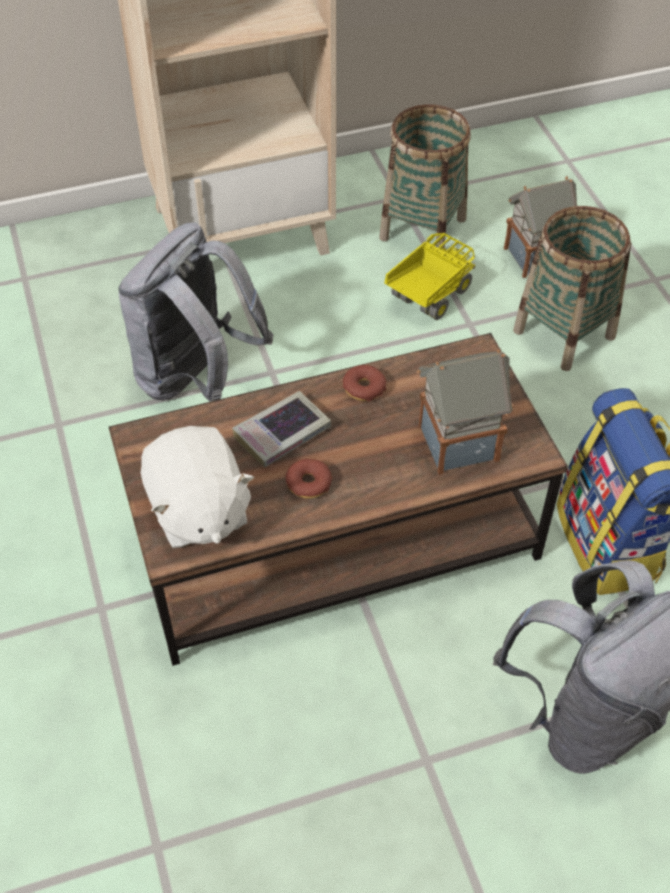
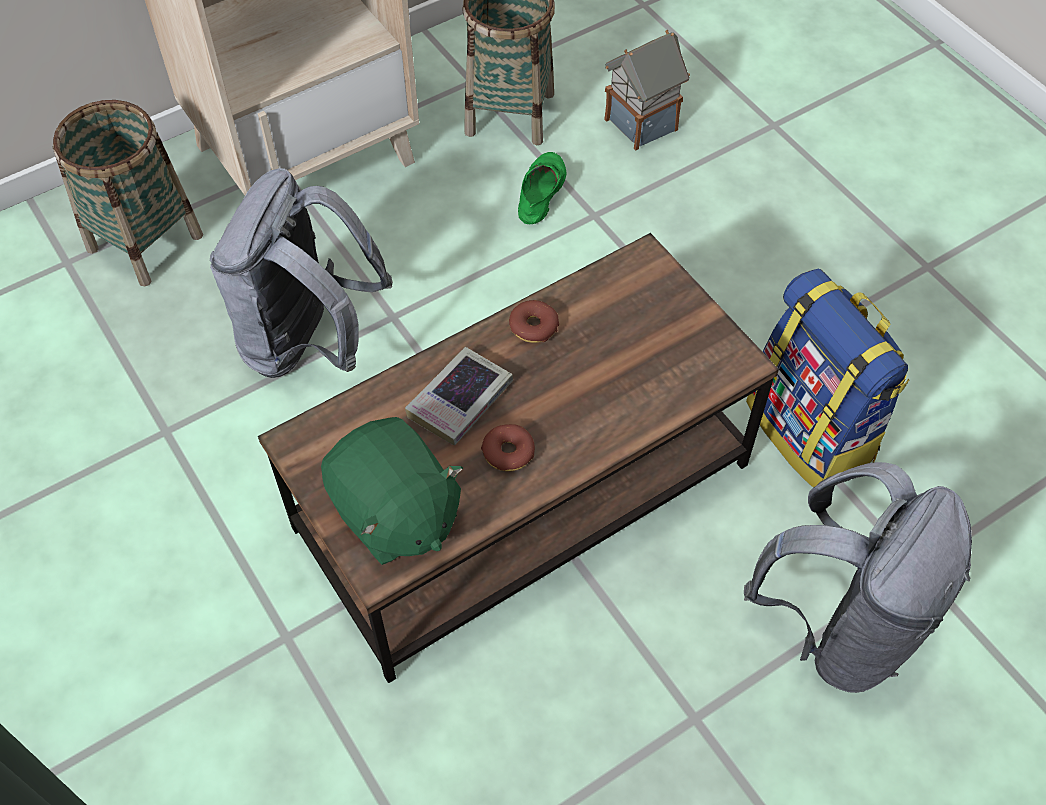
camera: 15 degrees left, 5 degrees up
(198, 511) = (395, 514): white plush toy -> green plush toy
(428, 296) = (540, 192): toy truck -> green shoe
(456, 444) = (654, 370): toy house -> none
(564, 333) = (697, 206): basket -> basket (145, 242)

